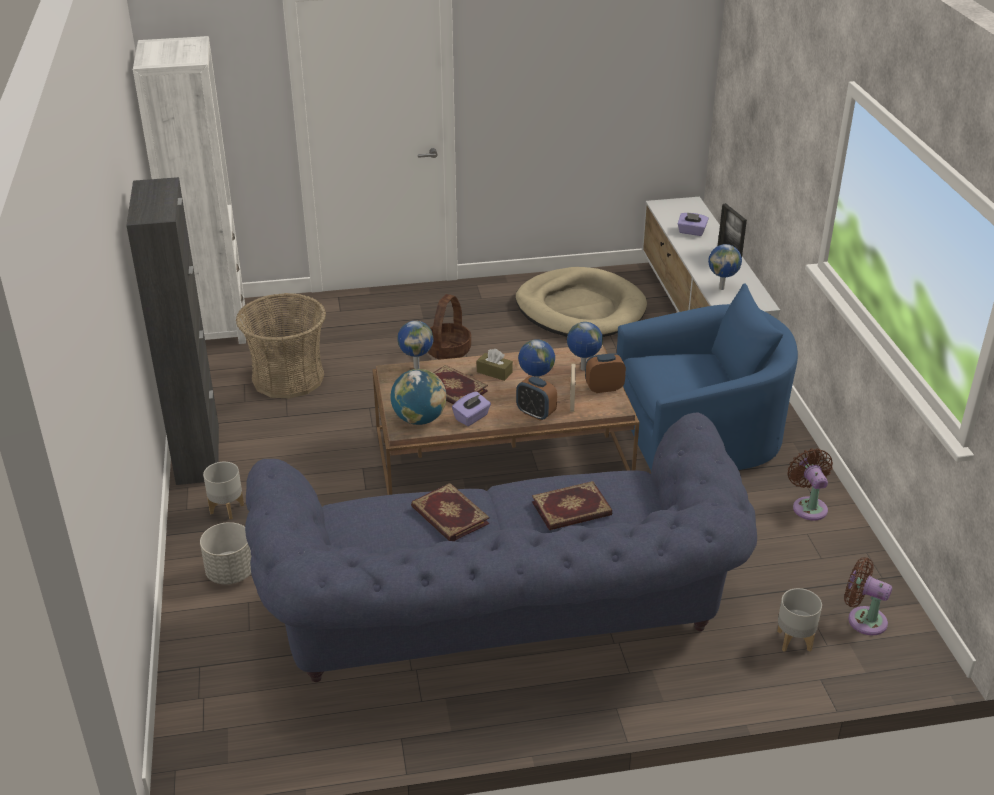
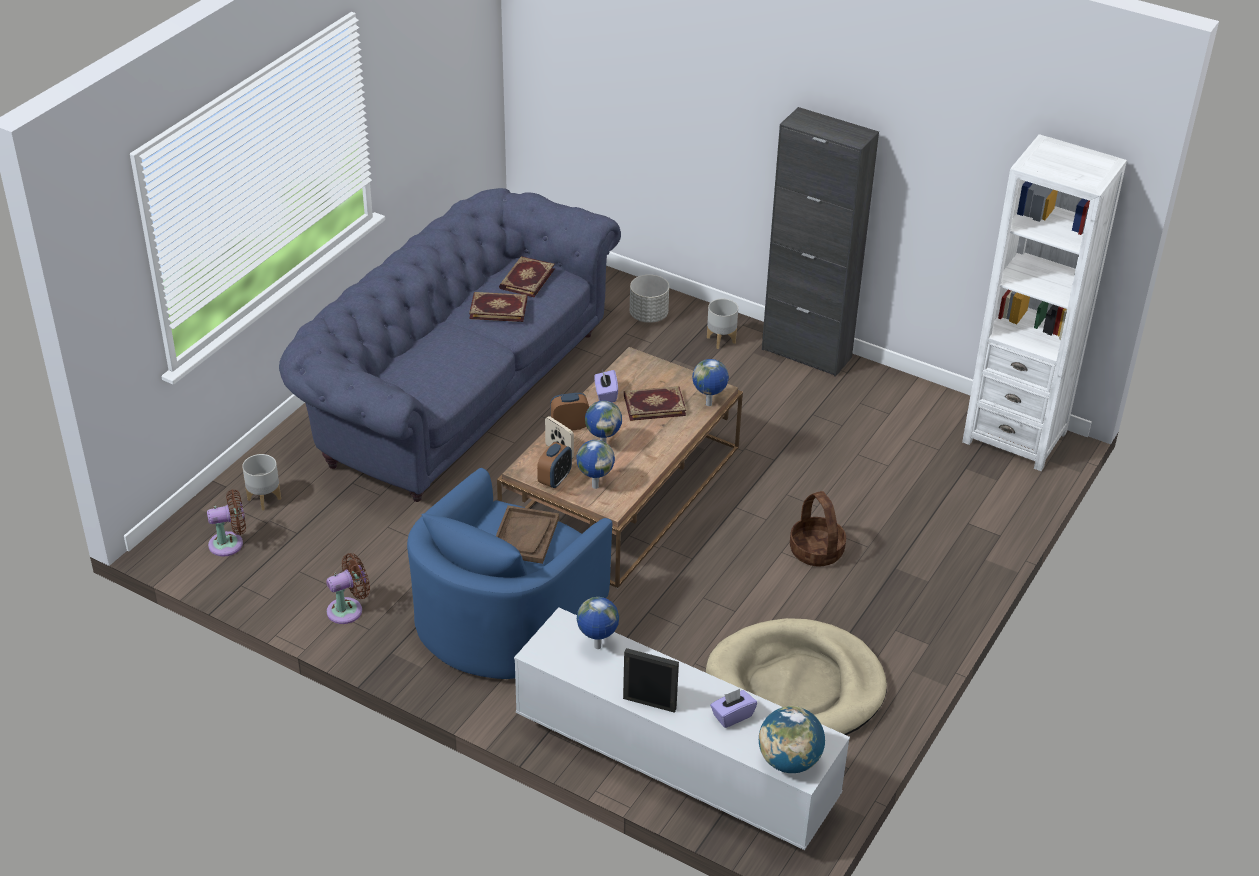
camera: 130 degrees right, 5 degrees up
(288, 378) = (872, 439): basket -> none
(419, 419) = (636, 370): globe -> globe (789, 761)
(494, 372) = (651, 438): brown tissue box -> none
(572, 509) = (433, 355): book -> book (526, 278)
(677, 370) = (525, 536): none -> brown tray
(808, 506) = (348, 609): brown fan -> brown fan turned 60 degrees counterclockwise

